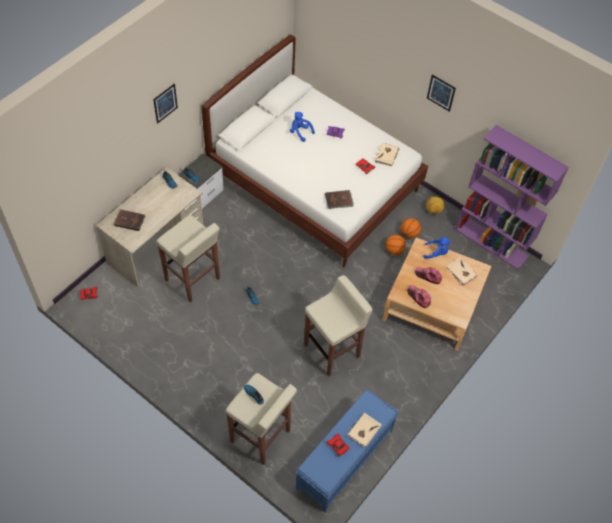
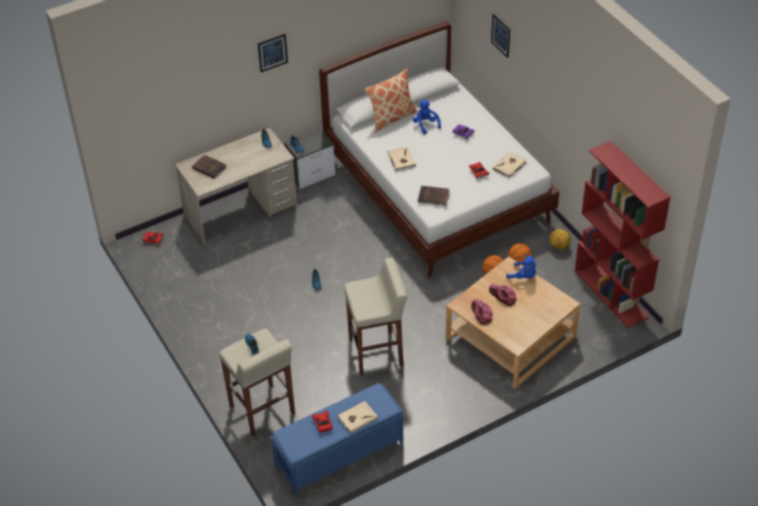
camera: 25 degrees right, 10 degrees down
(193, 280) = (263, 251): beige stool -> none
(268, 132) = (391, 117): none -> pillow
(441, 92) = (568, 100): picture -> picture (500, 35)
(461, 272) = (541, 301): beige book -> beige book (401, 160)
(492, 242) = (611, 294): purple bookcase -> red bookcase

